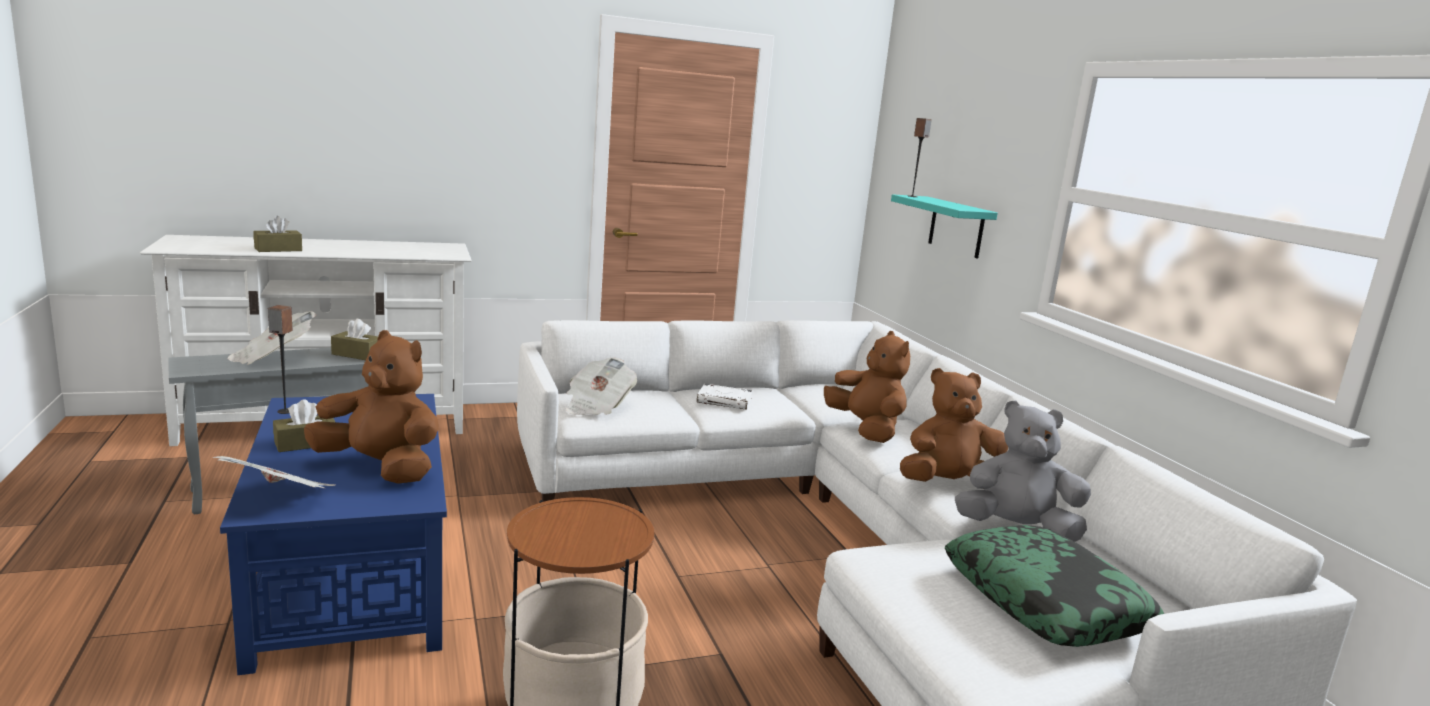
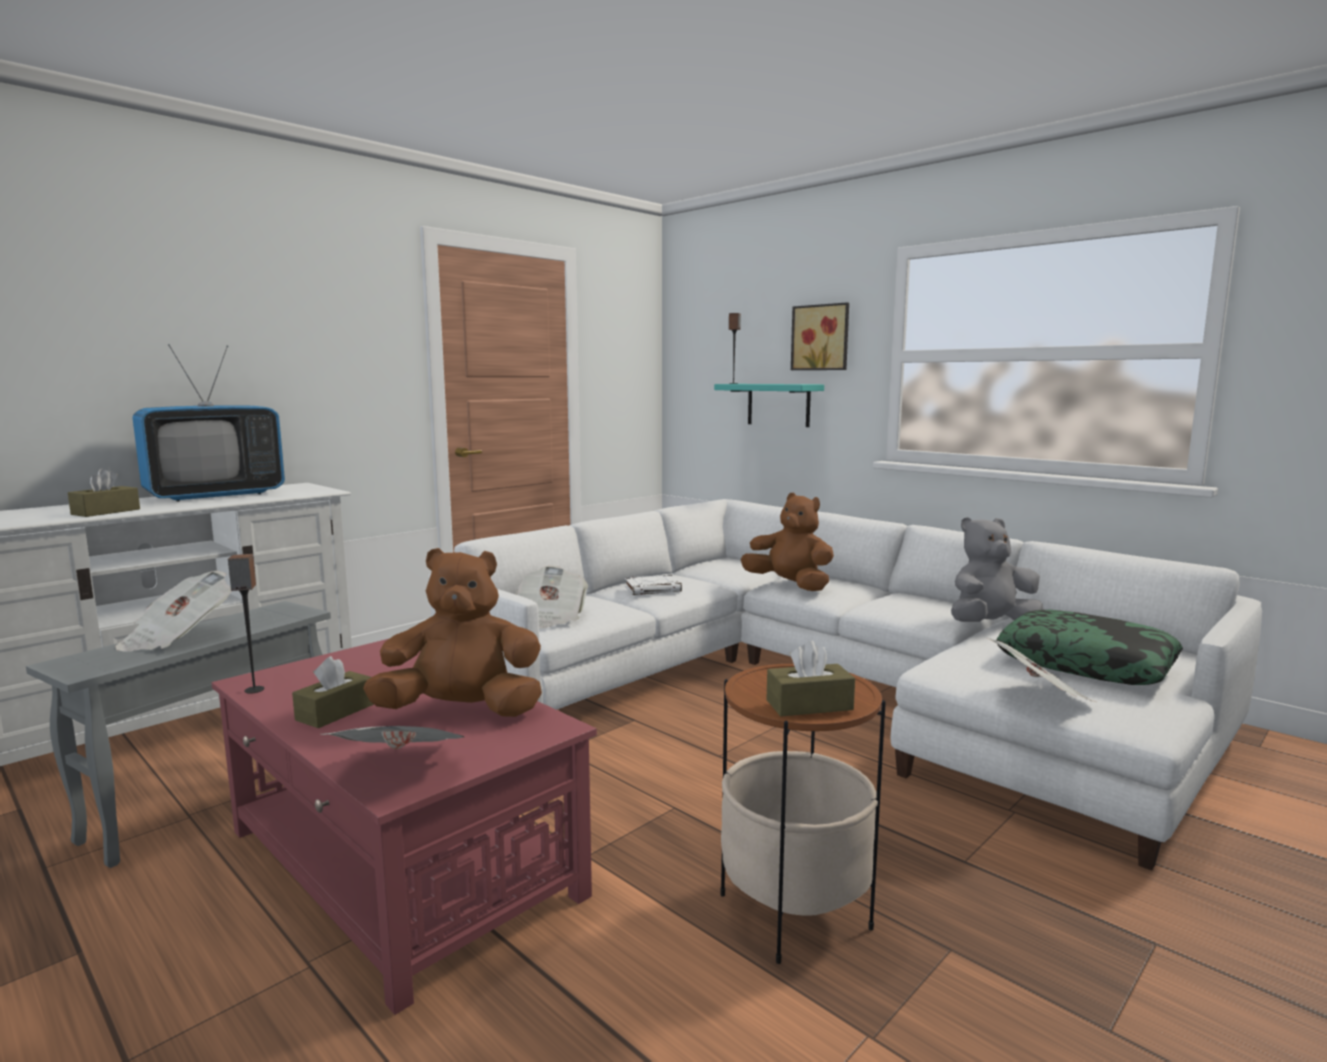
camera: 25 degrees left, 5 degrees down
(351, 575) = (401, 863): blue coffee table -> red coffee table
(357, 355) = (277, 614): brown tissue box -> brown tissue box (809, 705)
(374, 246) = (215, 495): none -> television
(923, 614) = (1037, 695): none -> newspaper
(948, 485) = (906, 608): brown plush toy -> none
(1003, 158) = (821, 337): none -> picture

